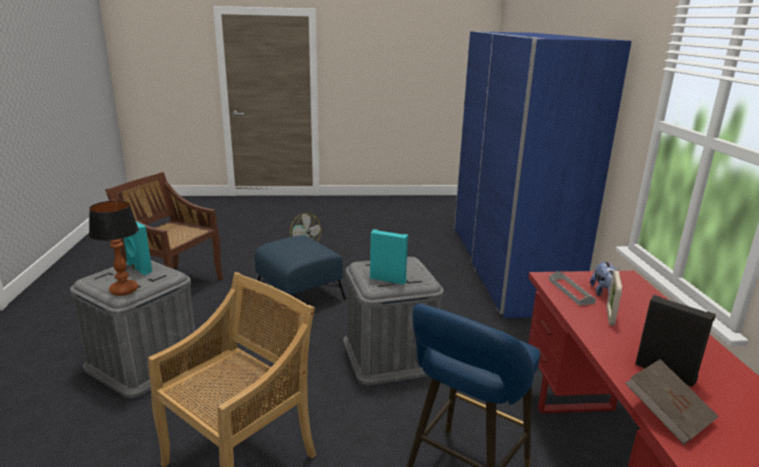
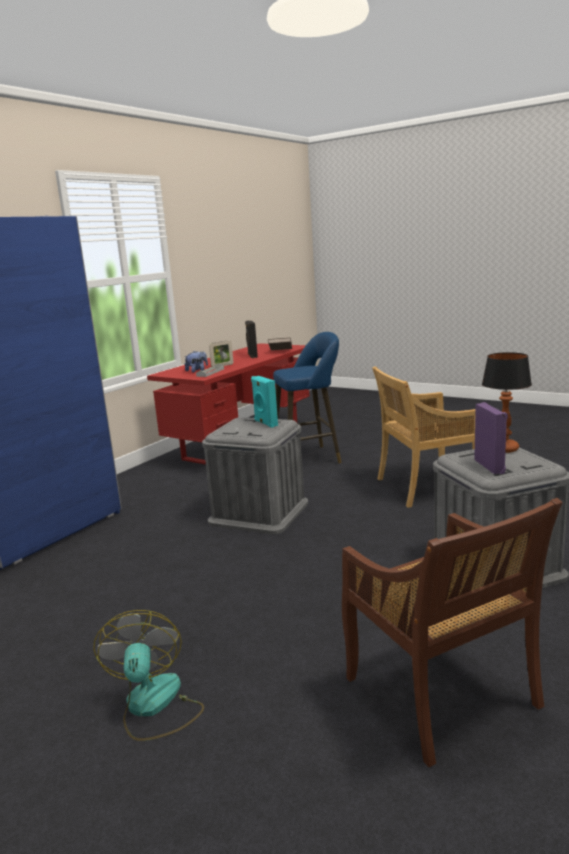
camera: 140 degrees left, 5 degrees down
(138, 268) = (490, 466): turquoise speaker -> purple speaker
(299, 296) = (263, 598): blue ottoman -> none

